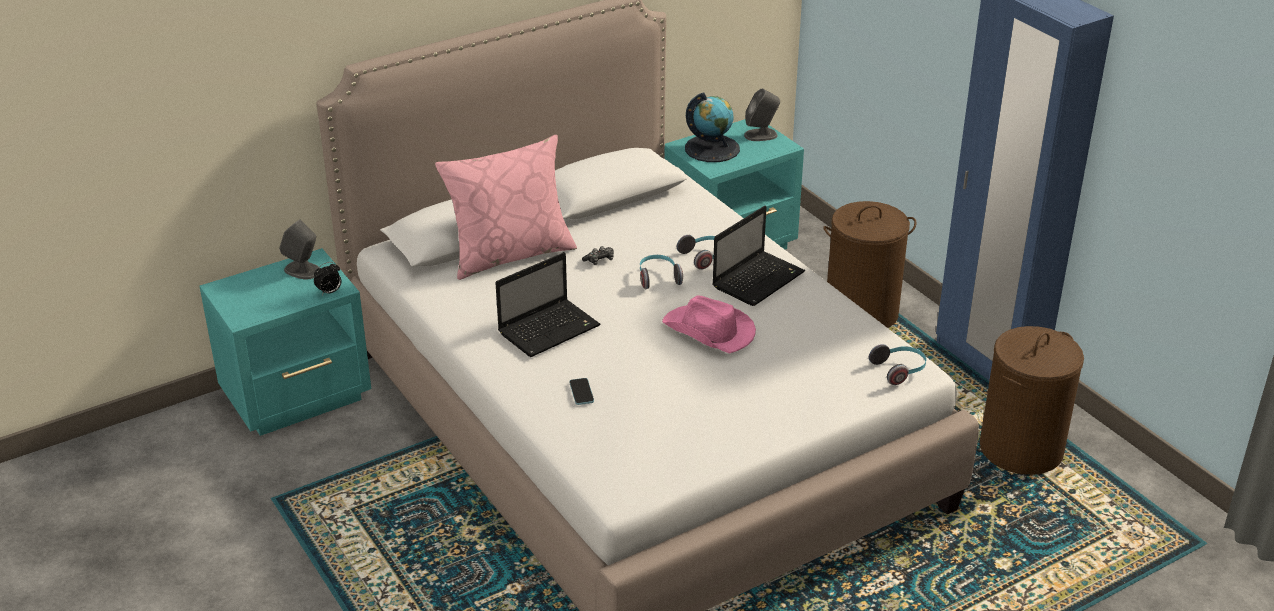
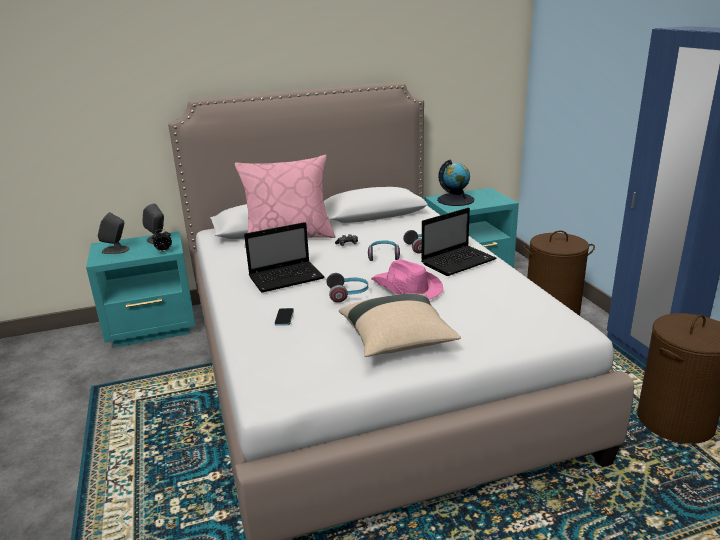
camera: 15 degrees right, 10 degrees down
(728, 409) = (397, 341): none -> beige pillow
(761, 135) = (491, 195): grey speaker -> grey speaker (116, 250)
(899, 370) = (560, 327): headphones -> headphones (348, 294)

